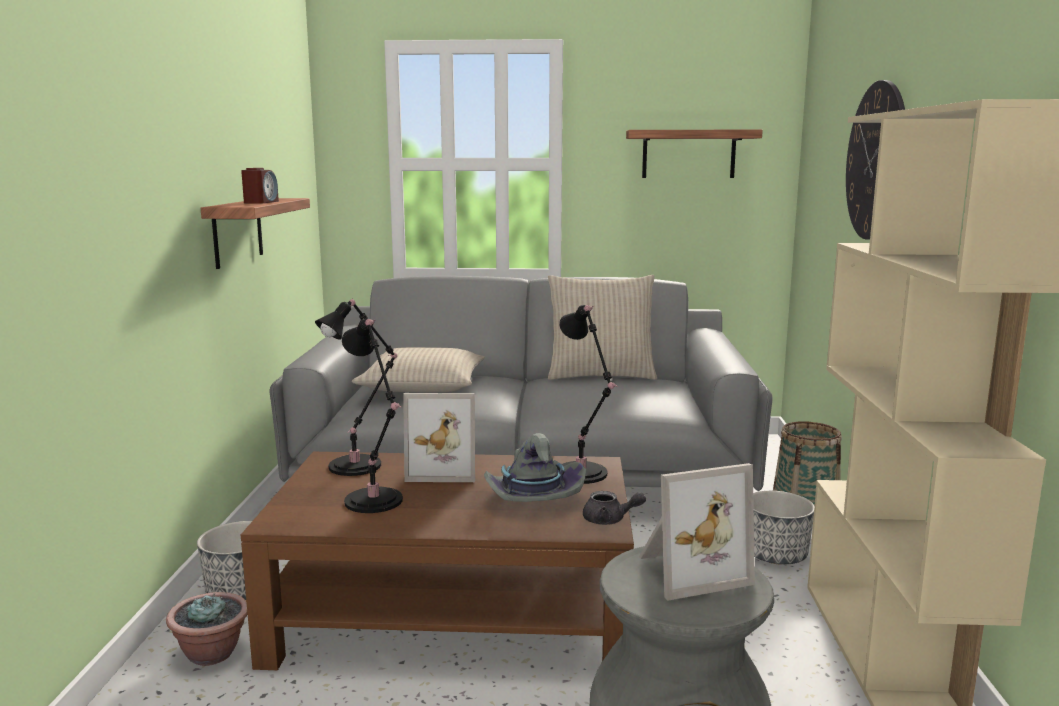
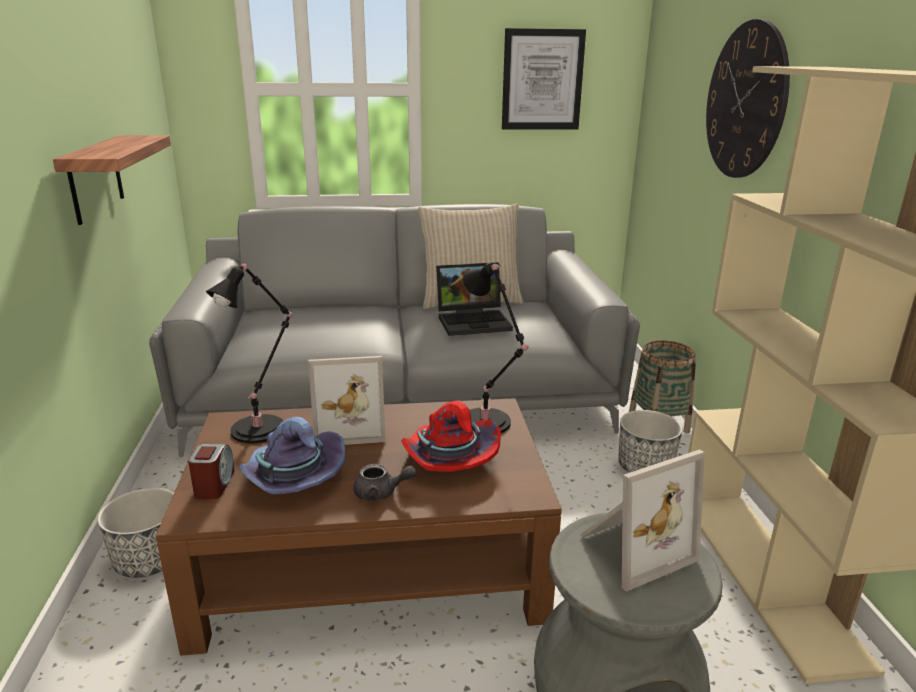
camera: 10 degrees left, 10 degrees up
(212, 653) = (133, 640): potted plant -> none
(261, 202) = (120, 146): alarm clock -> alarm clock (214, 484)
(375, 503) = (291, 478): black table lamp -> purple hat
(422, 386) = (303, 324): beige pillow -> none
(532, 498) = (447, 458): grey hat -> red hat
(597, 390) = (474, 321): none -> laptop
(609, 520) = (530, 480): grey teapot -> grey teapot (381, 493)
(688, 154) = (542, 80): shelf -> picture

